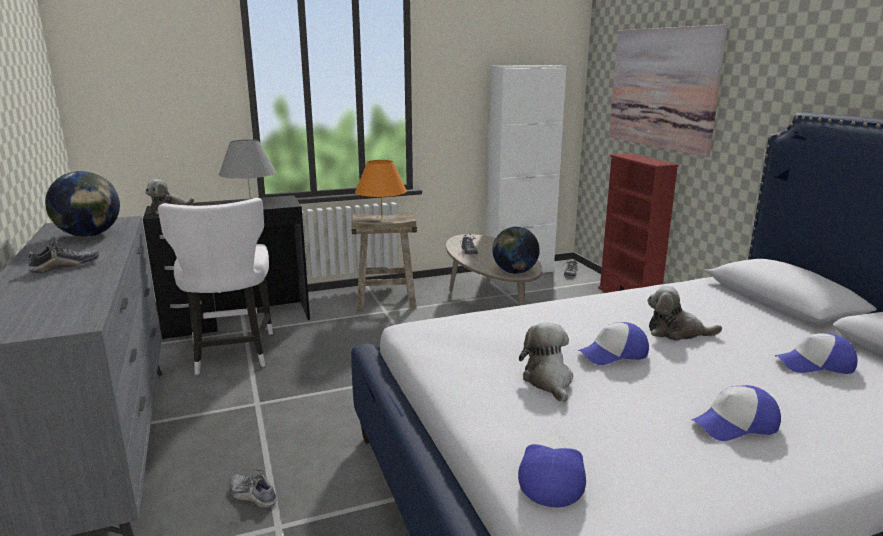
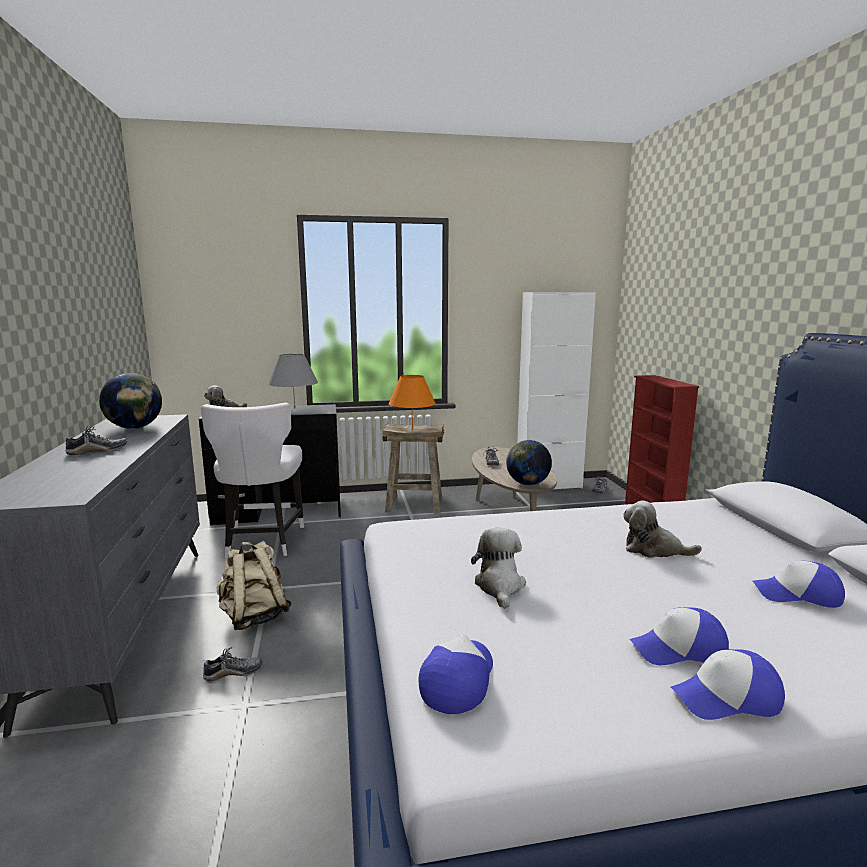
camera: 10 degrees right, 5 degrees down
(252, 496) = (233, 673): shoe -> shoe turned 120 degrees clockwise
(253, 435) = (254, 617): none -> beige backpack
(614, 354) = (577, 565): cap -> cap (727, 698)
(662, 88) = (685, 312): picture -> none

